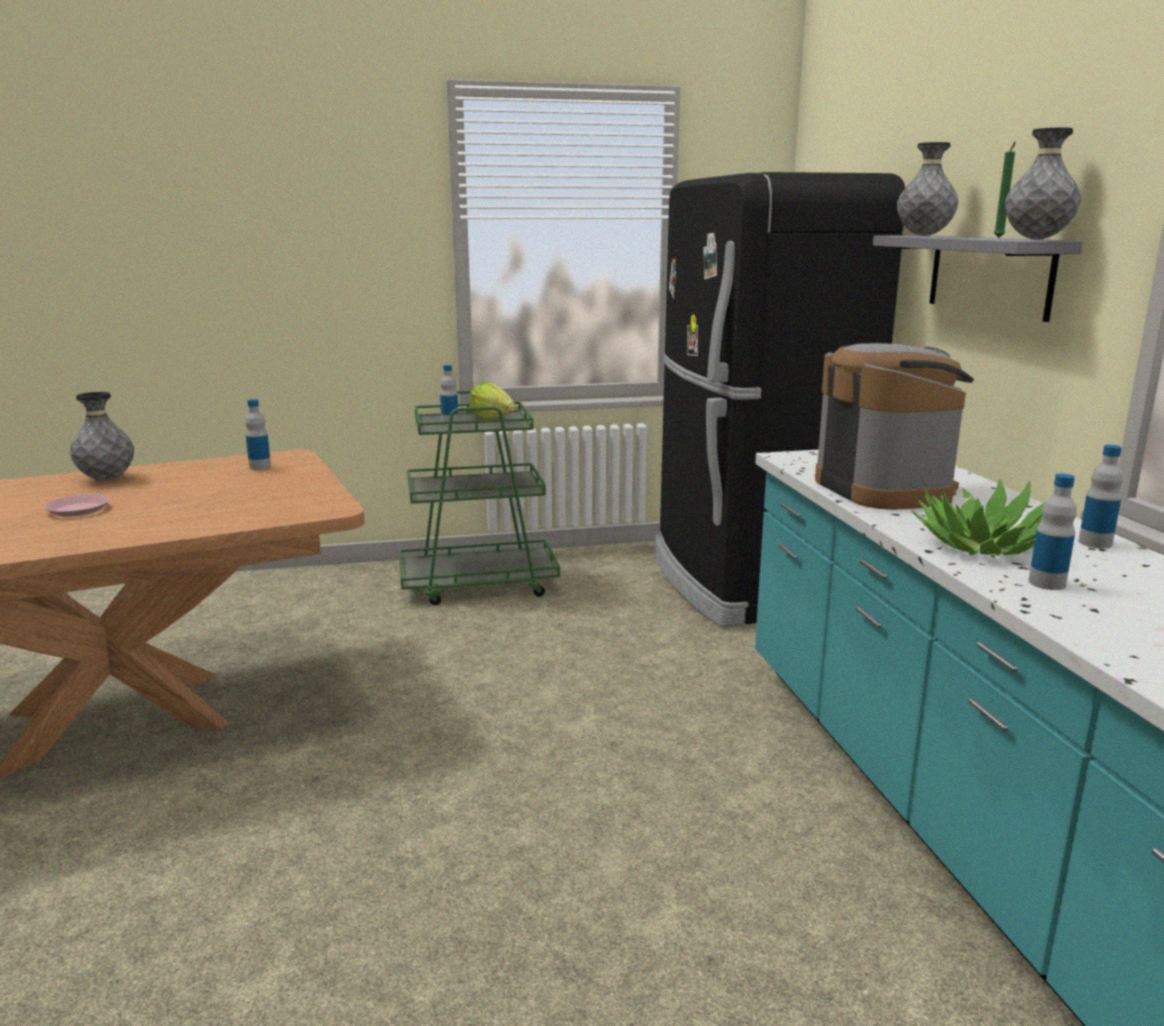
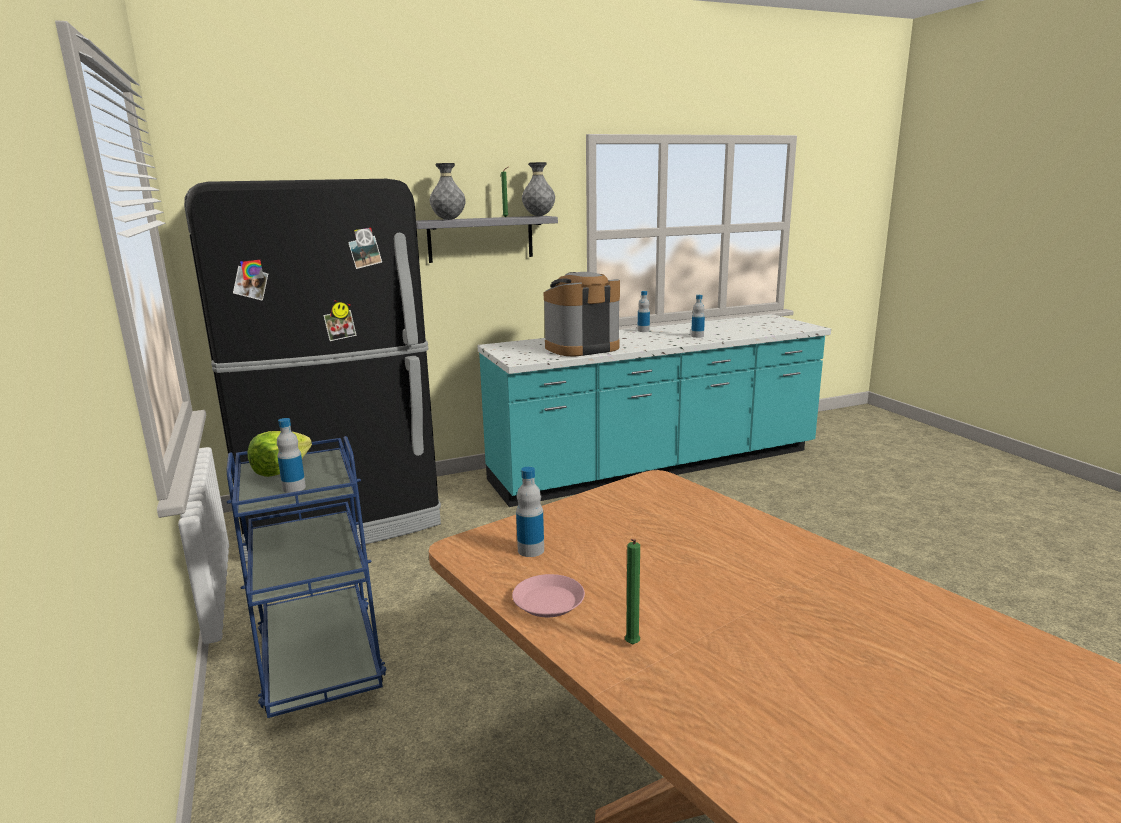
camera: 100 degrees left, 0 degrees up
(78, 510) = (760, 607): pink plate -> pink plate (548, 601)
(107, 479) = (631, 646): grey vase -> green candle
(479, 584) = (321, 660): green cart -> blue cart
(982, 545) = (659, 340): potted plant -> none

